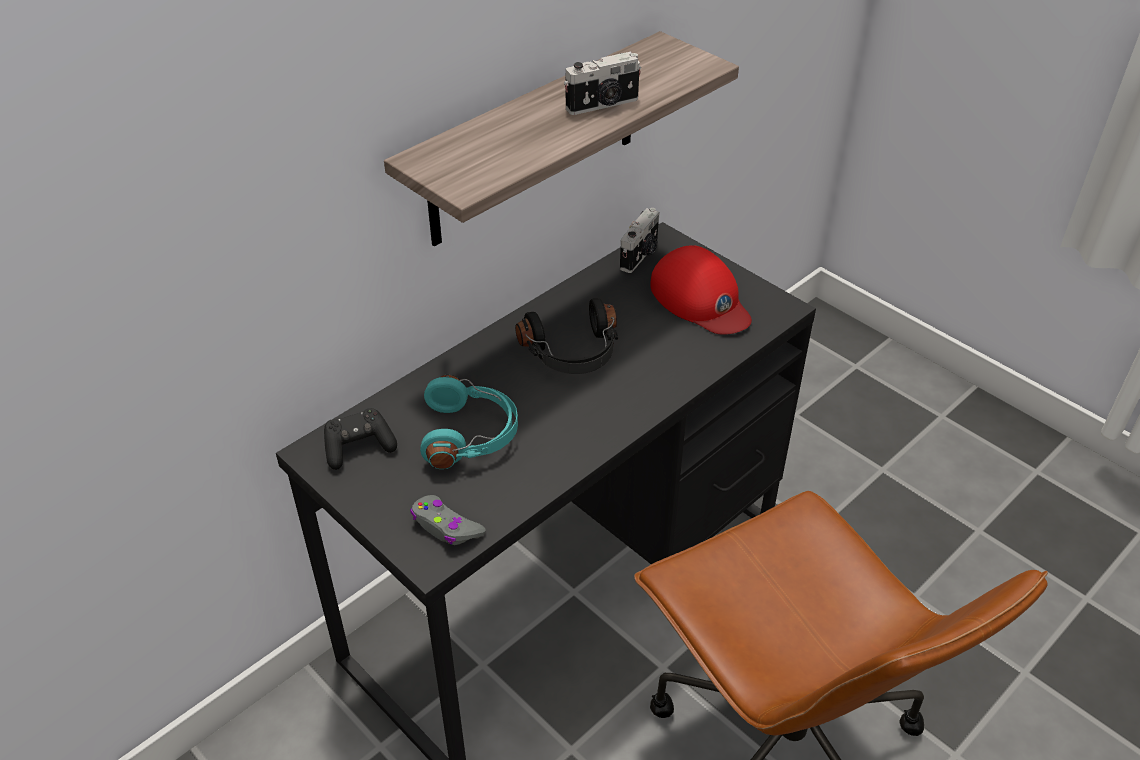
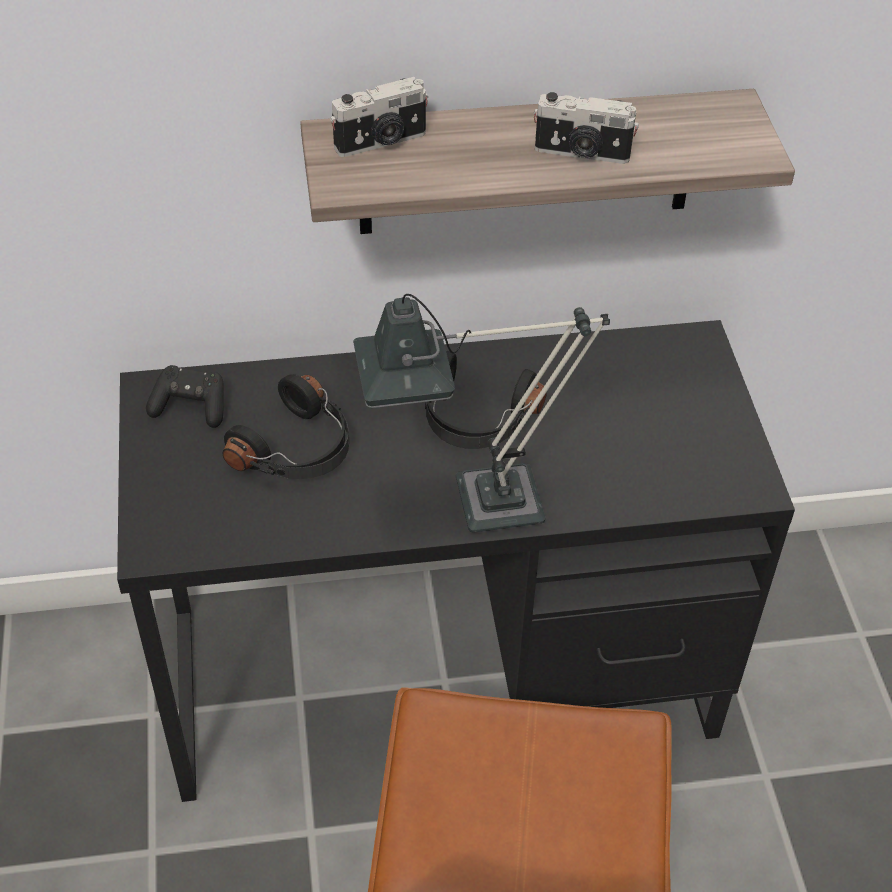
camera: 35 degrees right, 5 degrees up
(446, 527) = (191, 527): grey game controller -> none
(471, 435) = (297, 450): turquoise headphones -> black headphones
(628, 405) = (476, 504): none -> table lamp
(640, 255) = (655, 347): camera -> camera (381, 142)
(700, 299) = (670, 430): red cap -> none

